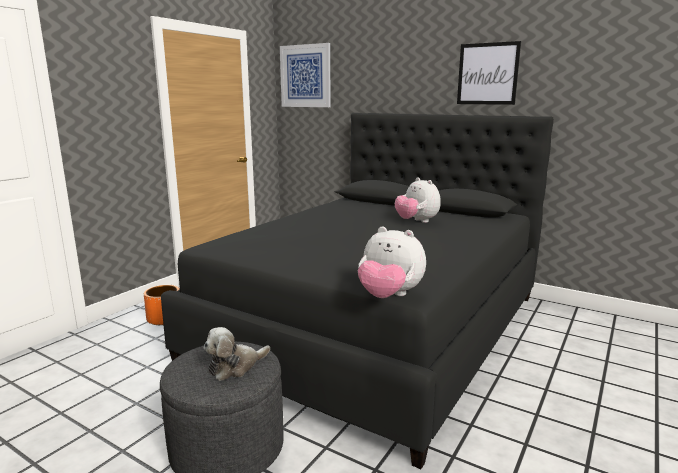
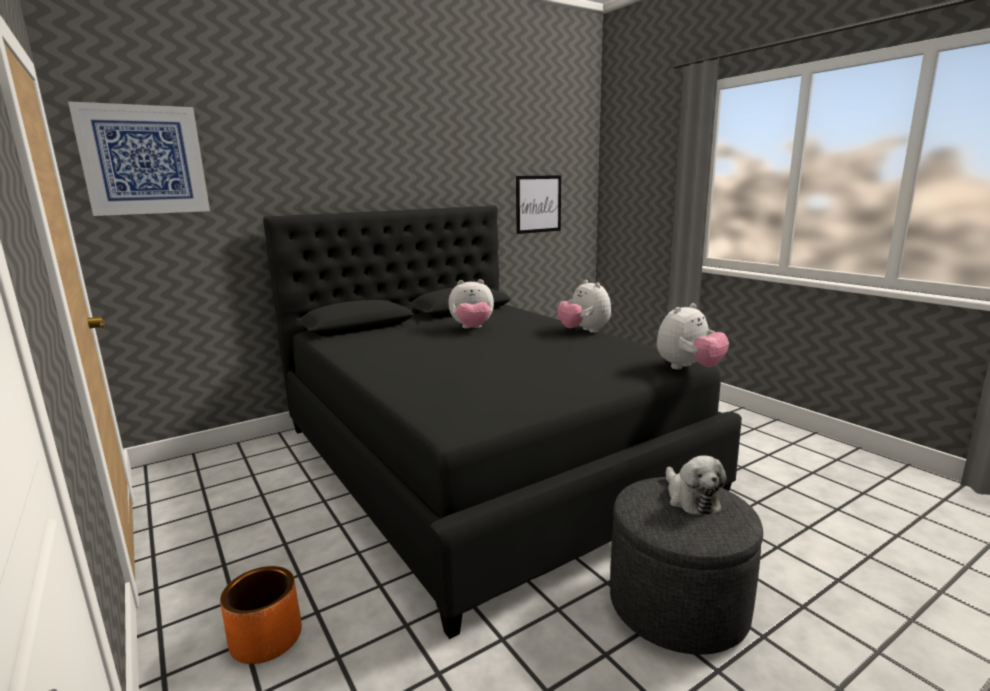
camera: 65 degrees left, 0 degrees up
(465, 250) = (584, 331): none -> plush toy
(487, 74) = (428, 163): picture -> picture (538, 204)

